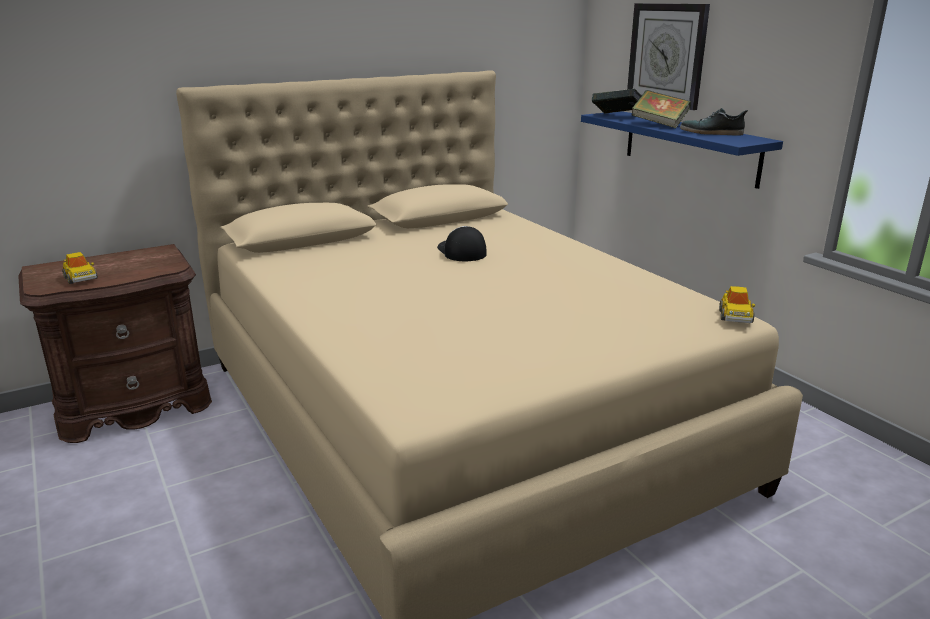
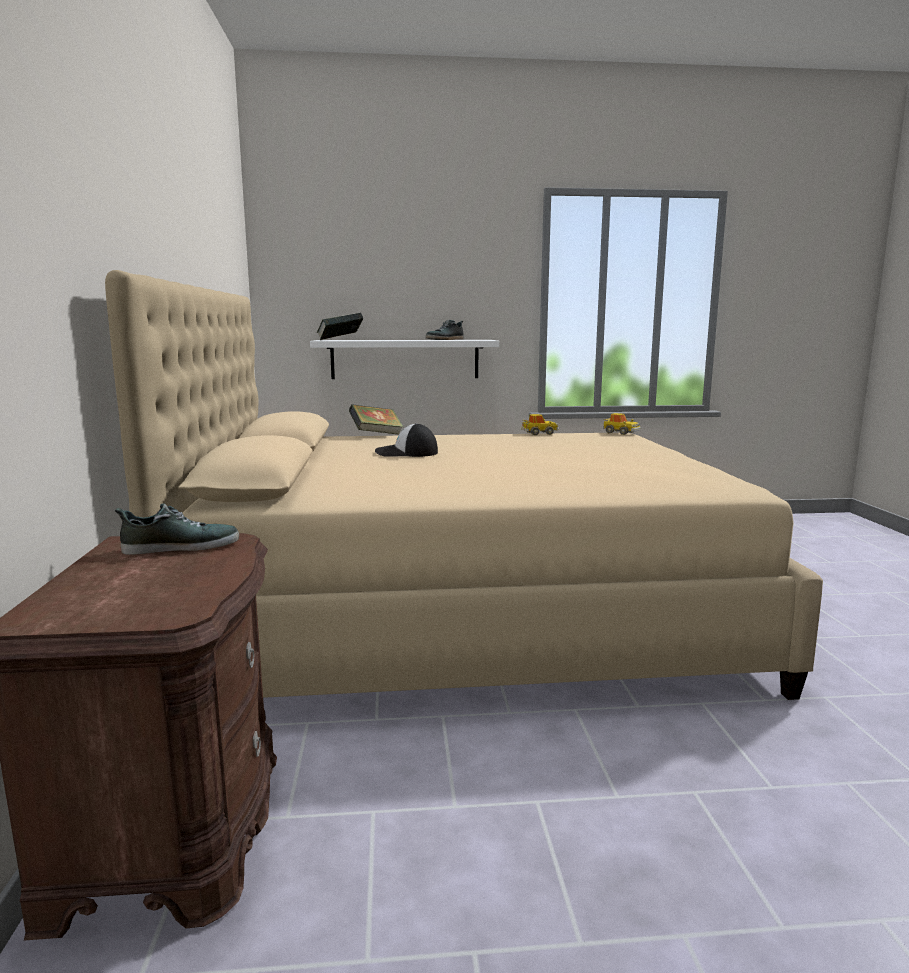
camera: 65 degrees left, 10 degrees down
(81, 278) = (175, 588): toy car -> toy car (539, 433)
(155, 261) = (181, 546): none -> shoe
(659, 124) = (395, 340): book -> book (376, 435)
(667, 55) = (365, 285): wall clock -> none
(690, 147) = (405, 359): blue shelf -> white shelf

